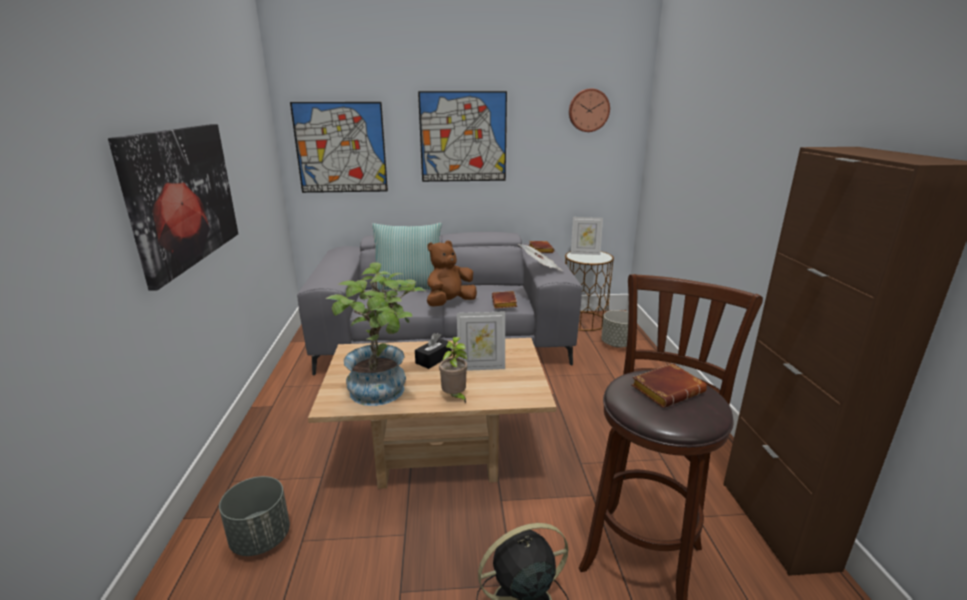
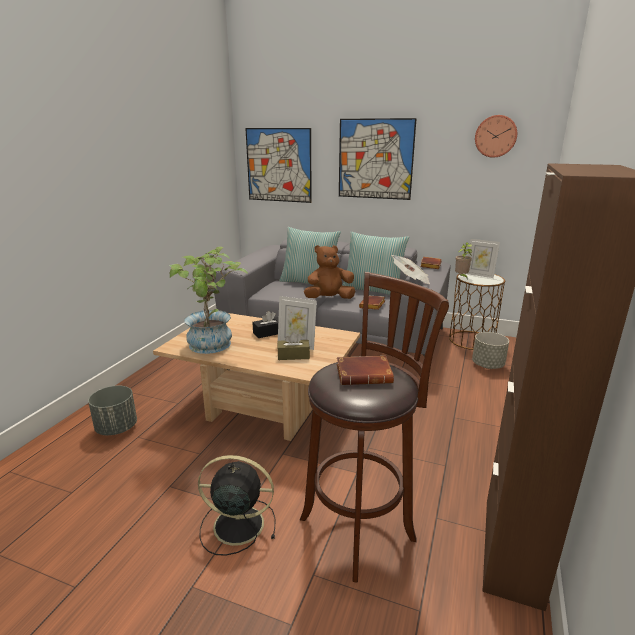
camera: 25 degrees right, 0 degrees up
(183, 196) = (122, 189): picture -> none
(455, 397) = (256, 360): potted plant -> potted plant (461, 277)
(486, 285) = (372, 290): none -> pillow
(491, 381) = (293, 355): none -> brown tissue box

